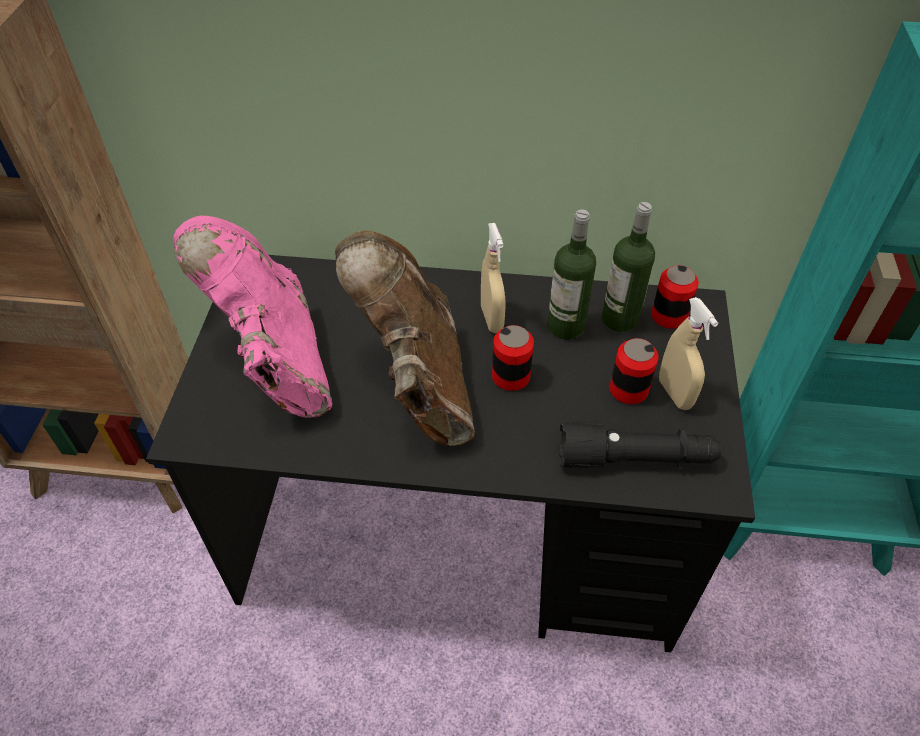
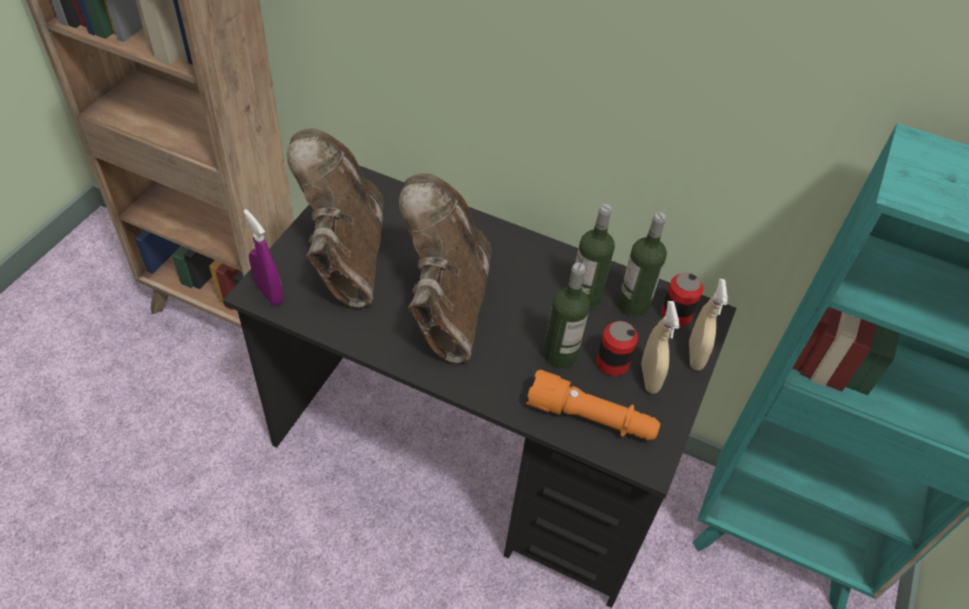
camera: 15 degrees right, 0 degrees up
(202, 432) = (269, 293): none -> purple spray bottle
(276, 363) = (344, 258): pink boot -> brown boot
(491, 319) = (527, 273): beige spray bottle -> beige spray bottle (695, 356)
(511, 377) = (521, 323): can -> none
(569, 398) = (560, 354): none -> bottle
(635, 459) = (591, 418): black flashlight -> orange flashlight

